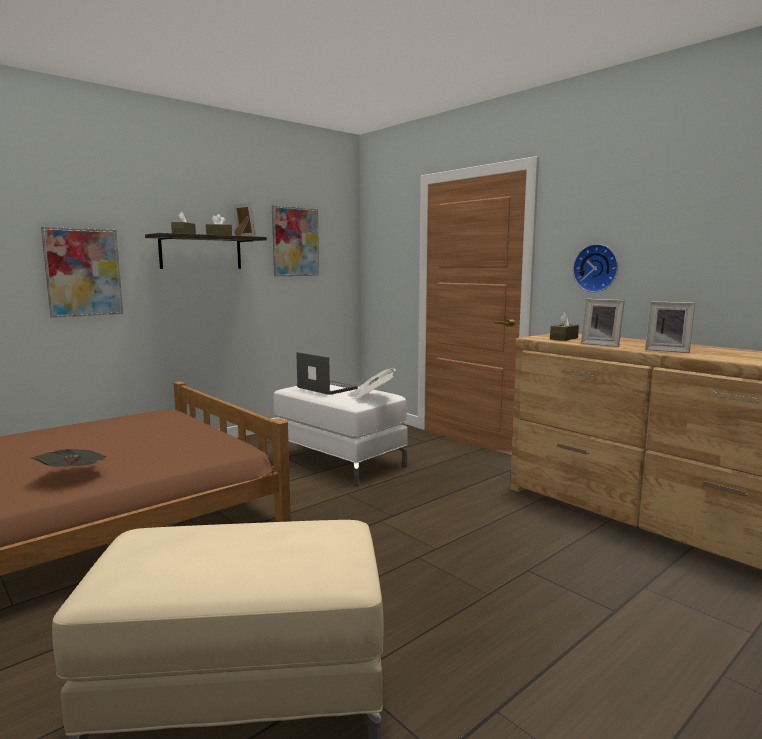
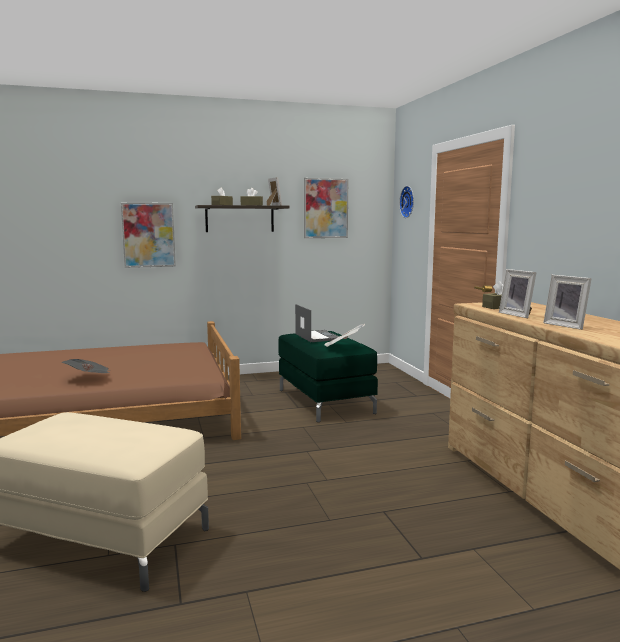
camera: 25 degrees right, 0 degrees up
(338, 460) = (324, 401): white ottoman -> green ottoman
(596, 268) = (553, 237): wall clock -> wall clock (408, 202)

